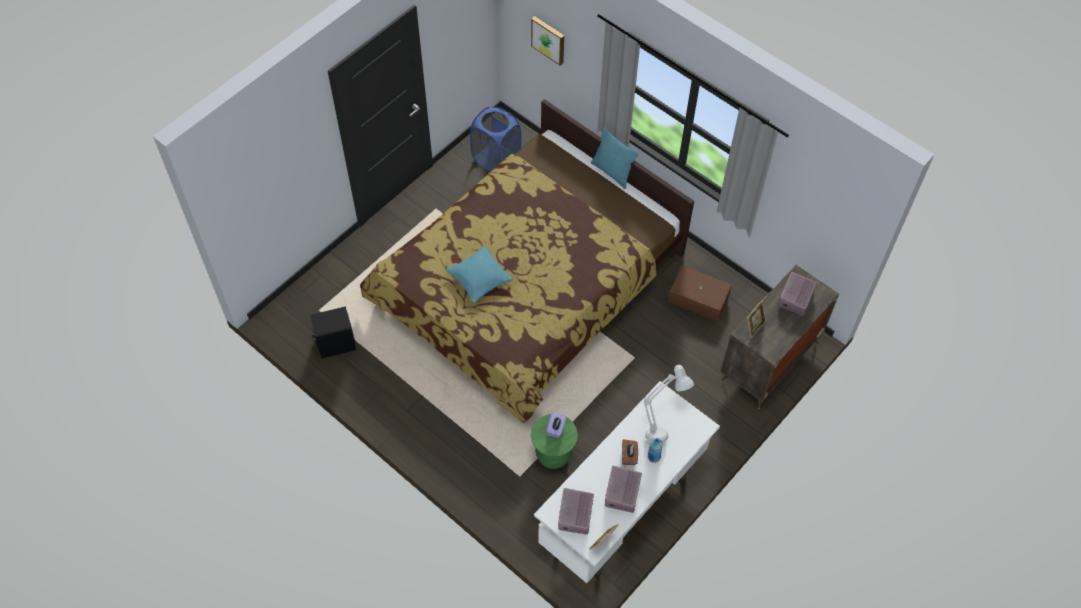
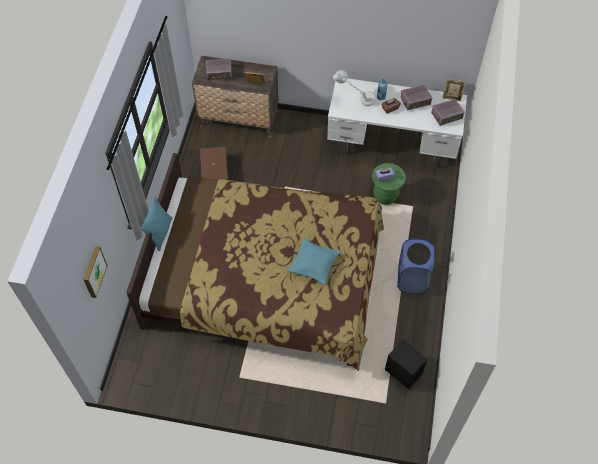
camera: 120 degrees left, 0 degrees up
(496, 159) = (163, 361): blue laundry basket -> blue laundry basket (412, 279)

